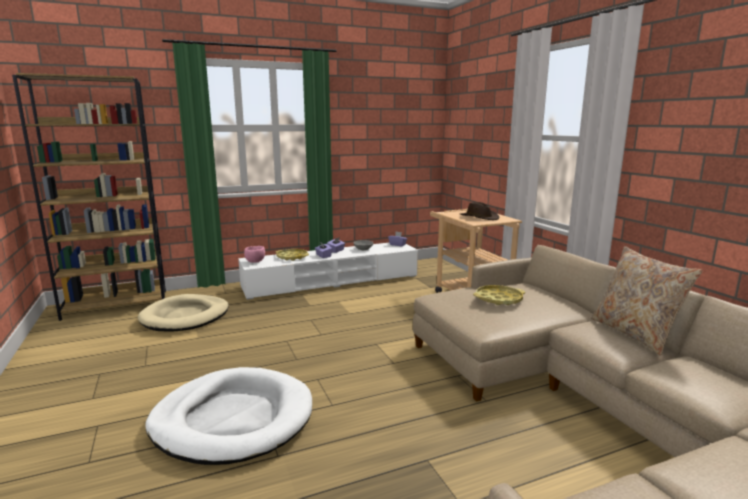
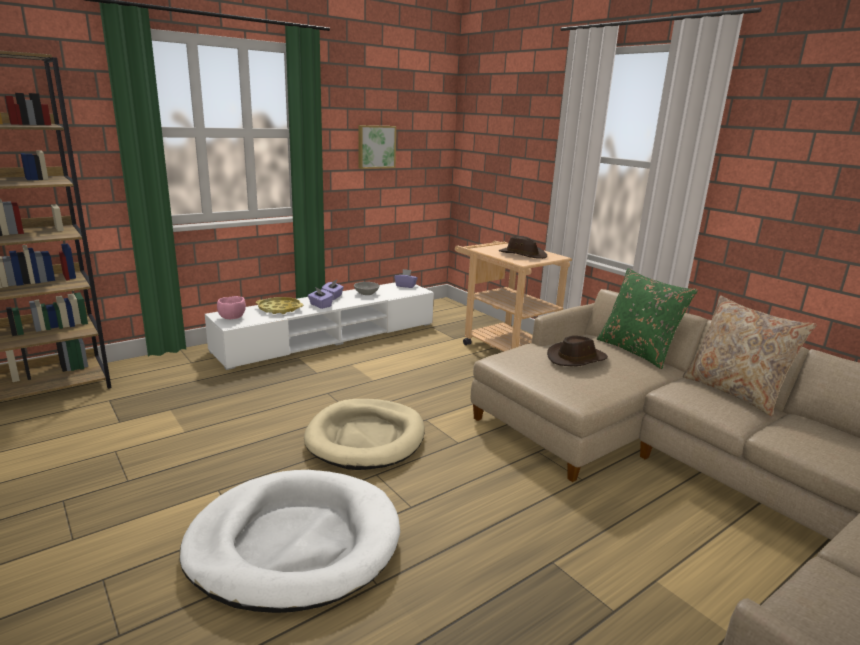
camera: 15 degrees left, 5 degrees up
(185, 316) = (151, 401): beige dog bed -> beige dog bed (366, 438)
(376, 136) = (376, 147): none -> picture
(498, 299) = (577, 358): yellow tray -> brown hat
(560, 297) = (637, 351): none -> green pillow

